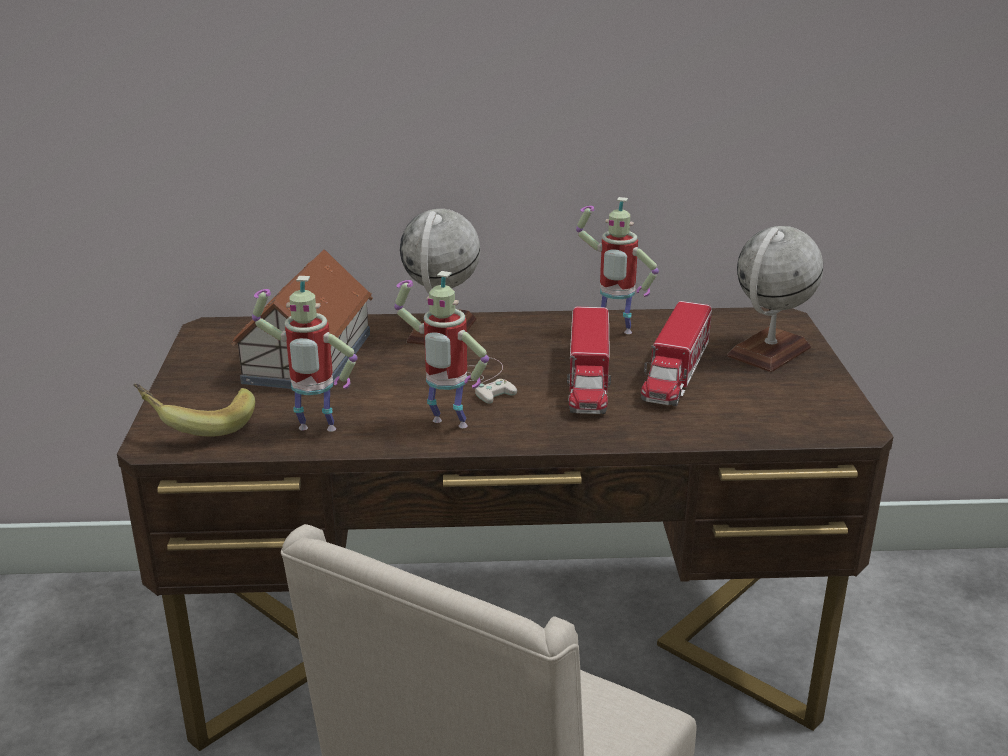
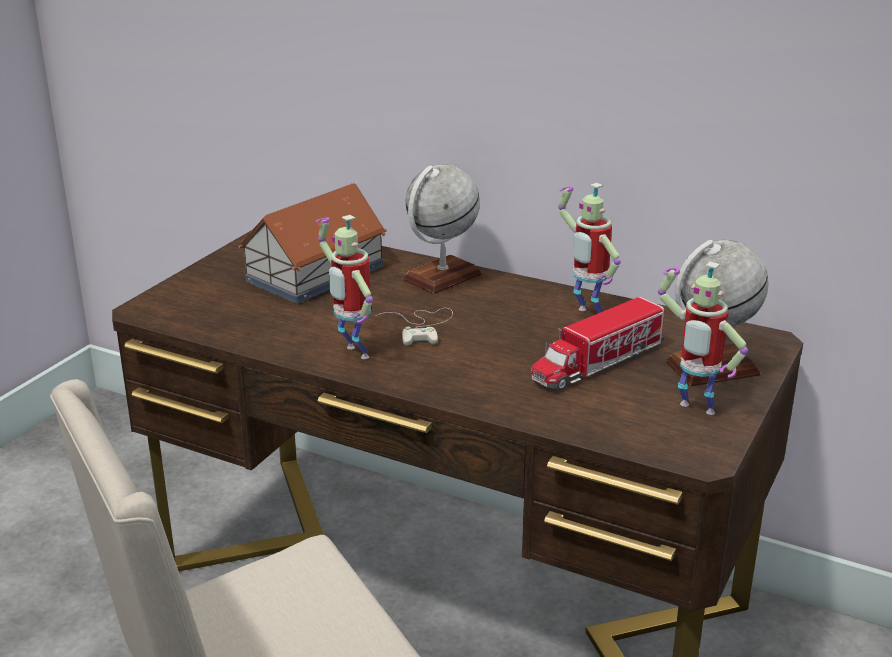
camera: 30 degrees right, 0 degrees up
(199, 425) = (183, 304): banana -> none
(314, 431) = (254, 330): toy robot -> toy robot (693, 410)
(588, 379) = (512, 348): toy truck -> none

